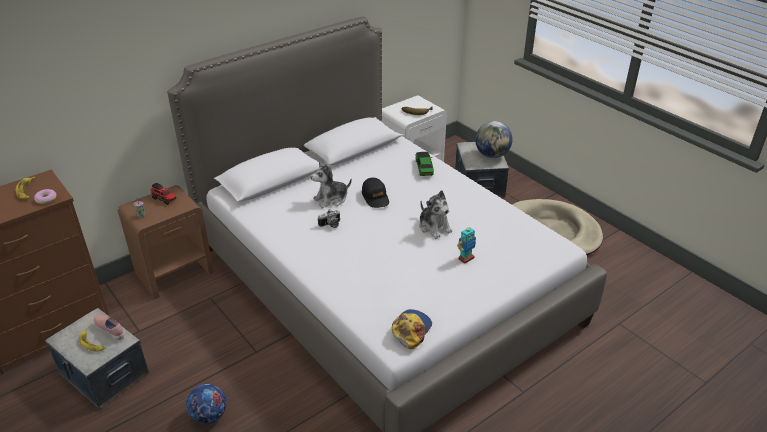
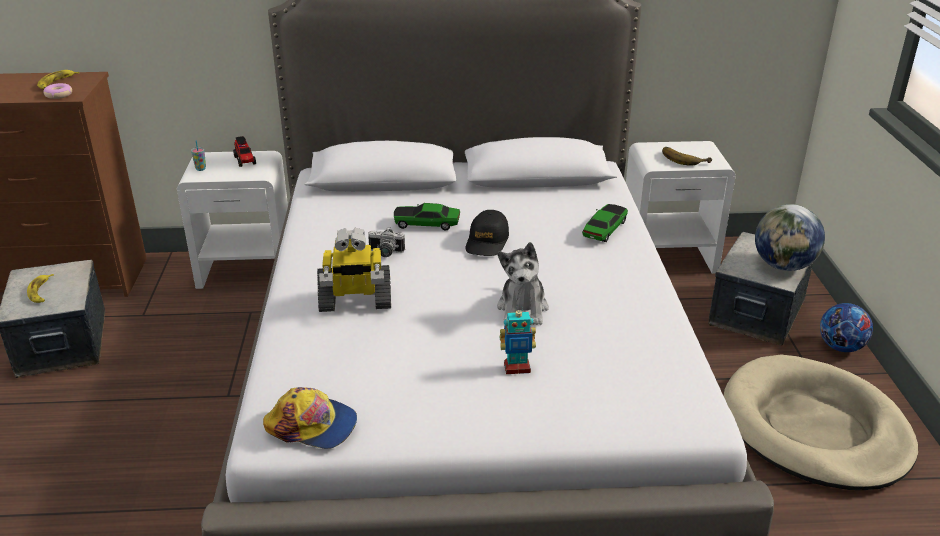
camera: 35 degrees right, 5 degrees down
(110, 330) = (72, 287): pink shoe -> none
(175, 272) = (247, 269): brown nightstand -> white nightstand
(209, 416) = (98, 443): football -> football (840, 347)
(331, 199) = (426, 224): plush toy -> toy car
(350, 259) = (355, 301): none -> toy robot
(411, 330) = (312, 425): cap -> cap turned 45 degrees clockwise

